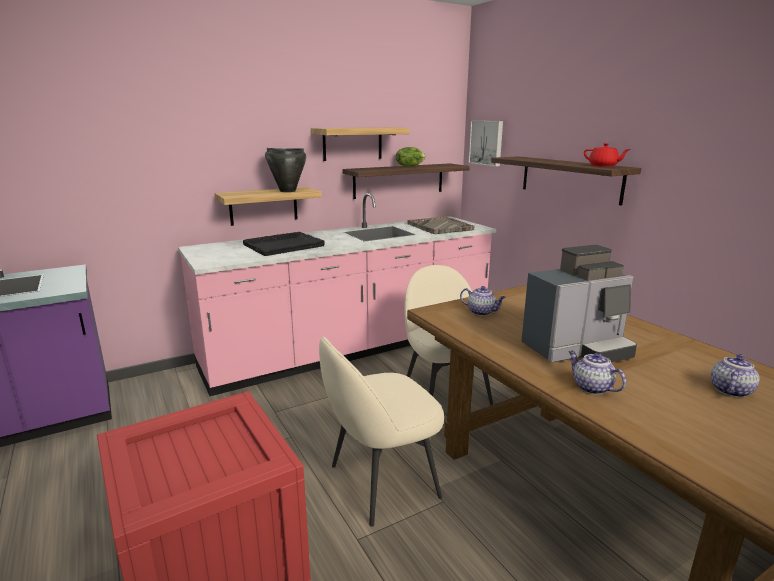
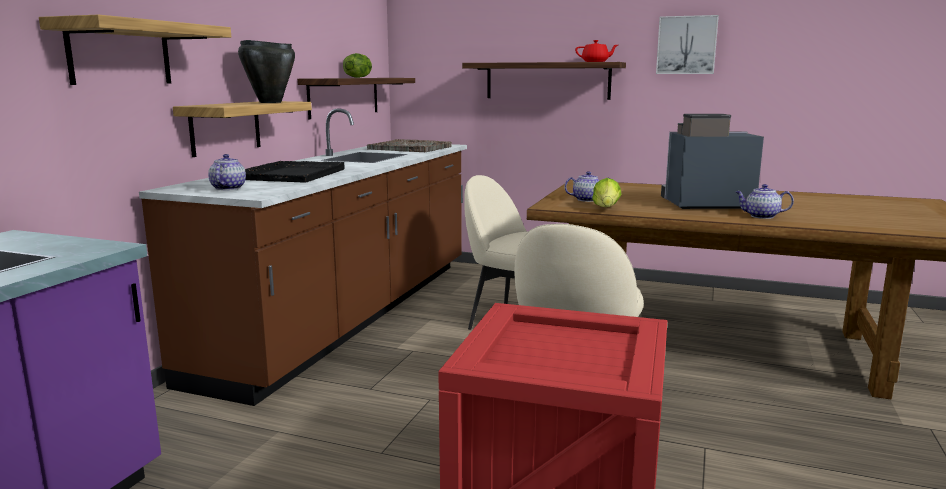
camera: 40 degrees left, 5 degrees down
(352, 143) = (304, 45): shelf -> shelf (120, 54)
(352, 348) = (351, 315): pink counter -> brown counter
(465, 329) = (606, 209): none -> lettuce
(487, 143) = (427, 51): picture -> picture (686, 45)
(577, 350) = (703, 204): coffee machine -> coffee machine turned 120 degrees counterclockwise
(730, 390) = (816, 203): teapot -> teapot (228, 188)

